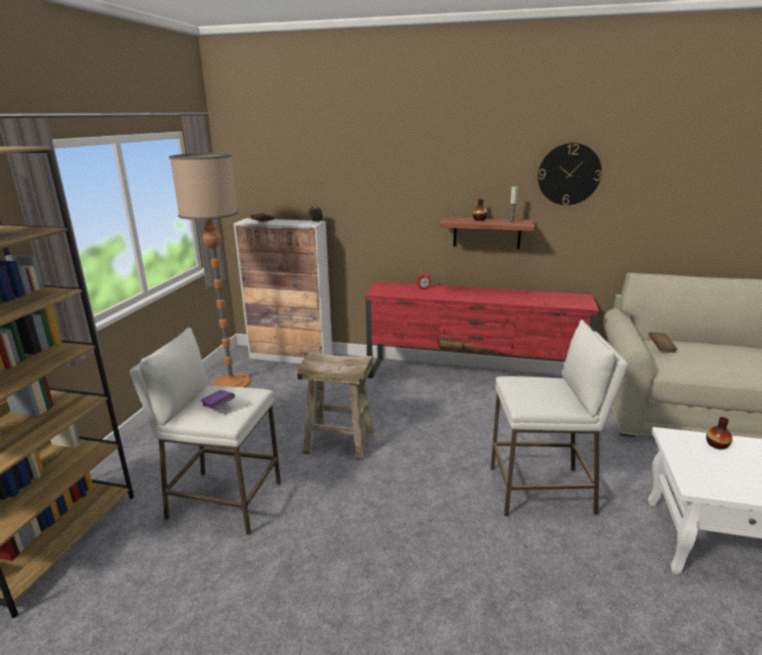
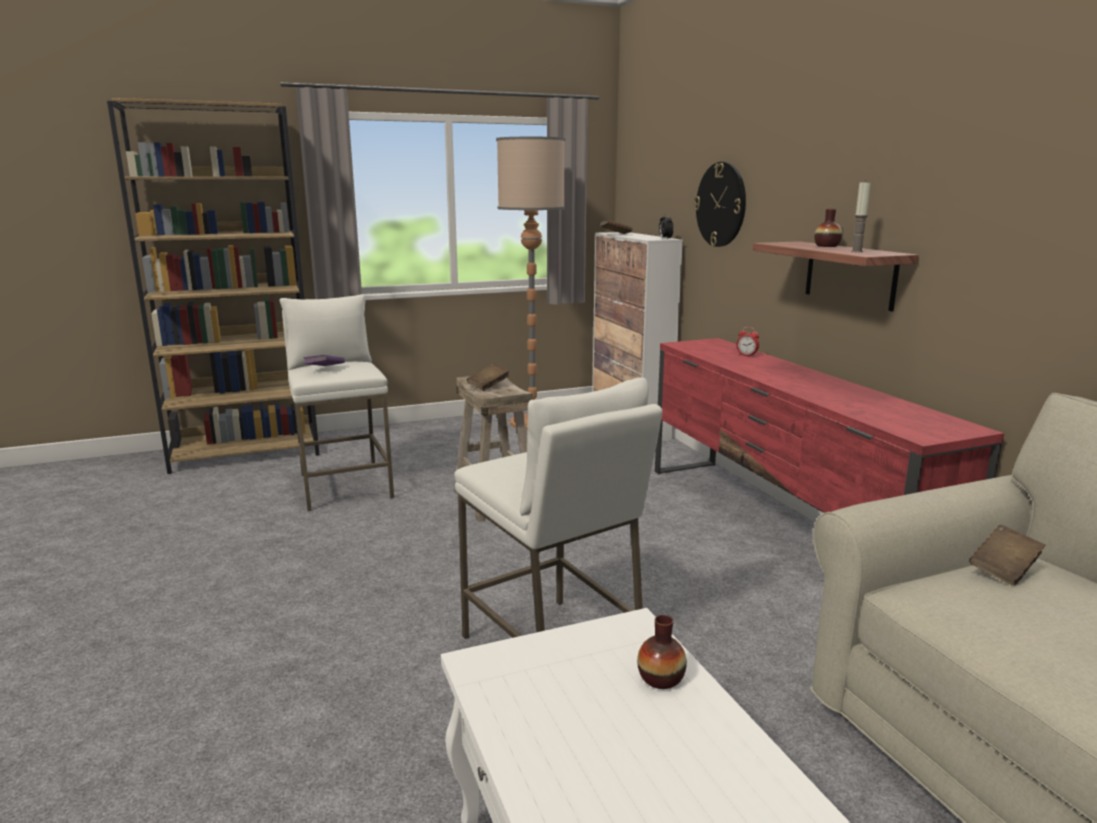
camera: 55 degrees right, 5 degrees down
(331, 363) = (488, 386): none -> brown book
(568, 174) = (984, 160): wall clock -> wall clock (721, 204)

